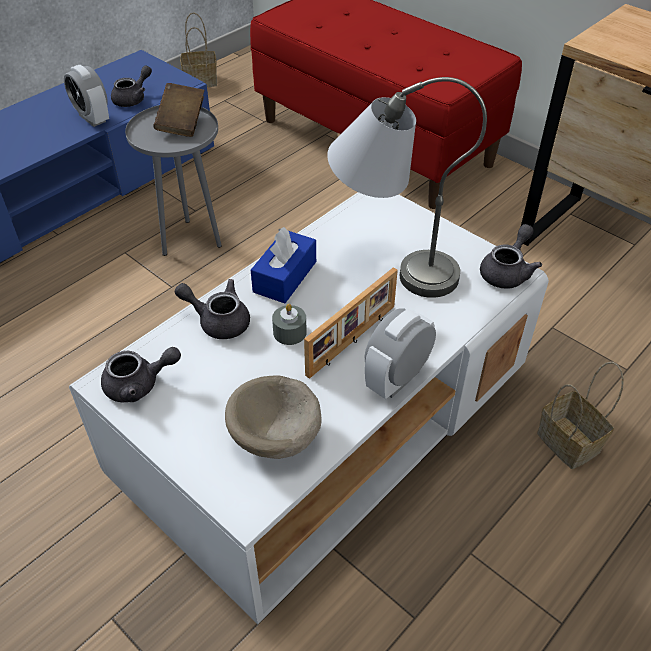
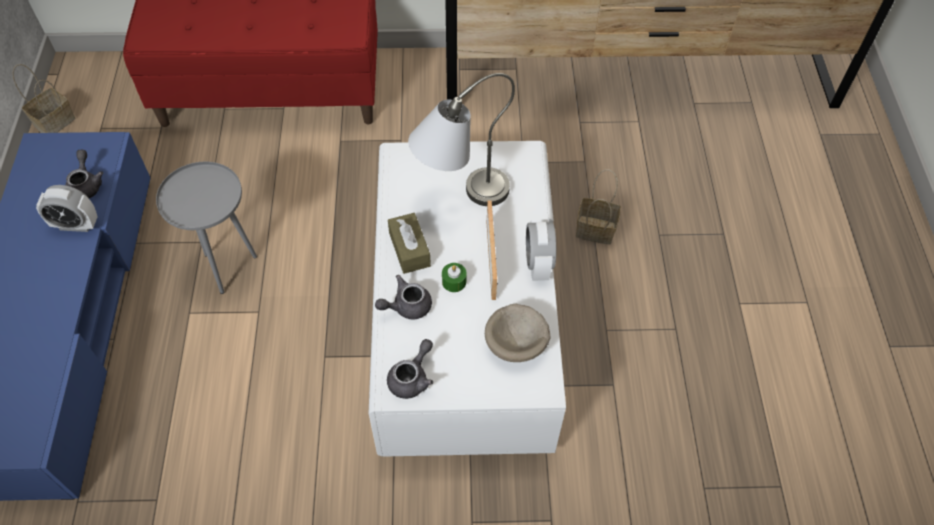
camera: 45 degrees left, 10 degrees up
(181, 123) = (198, 185): brown book -> none
(285, 277) = (409, 249): blue tissue box -> brown tissue box
(289, 332) = (454, 281): grey candle -> green candle
(507, 271) = (524, 155): grey teapot -> none

